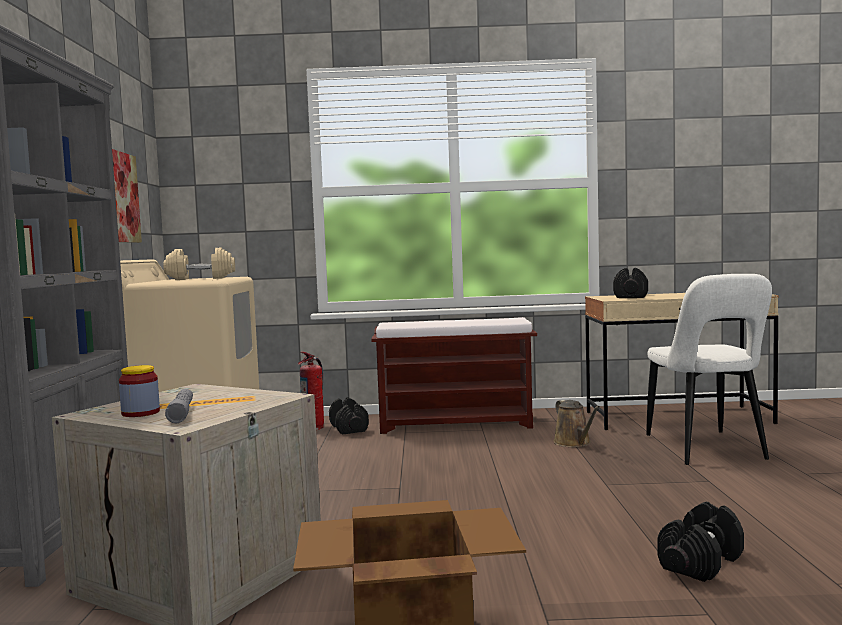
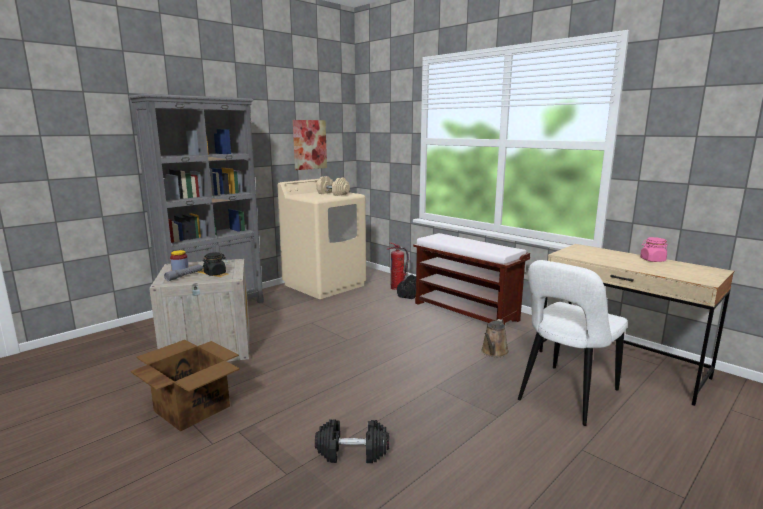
camera: 45 degrees right, 10 degrees up
(228, 400) = (215, 273): none -> black jar
(630, 296) = (596, 253): black dumbbell -> none
(680, 293) = (652, 260): none -> pink jar

